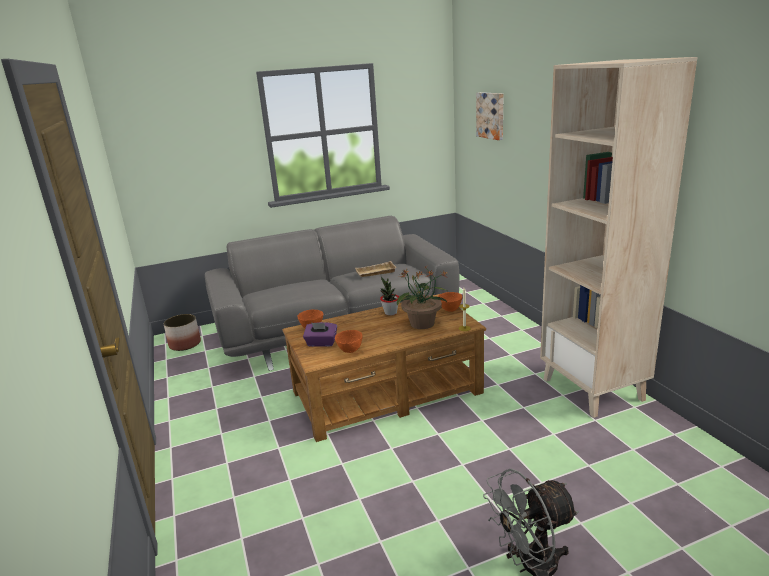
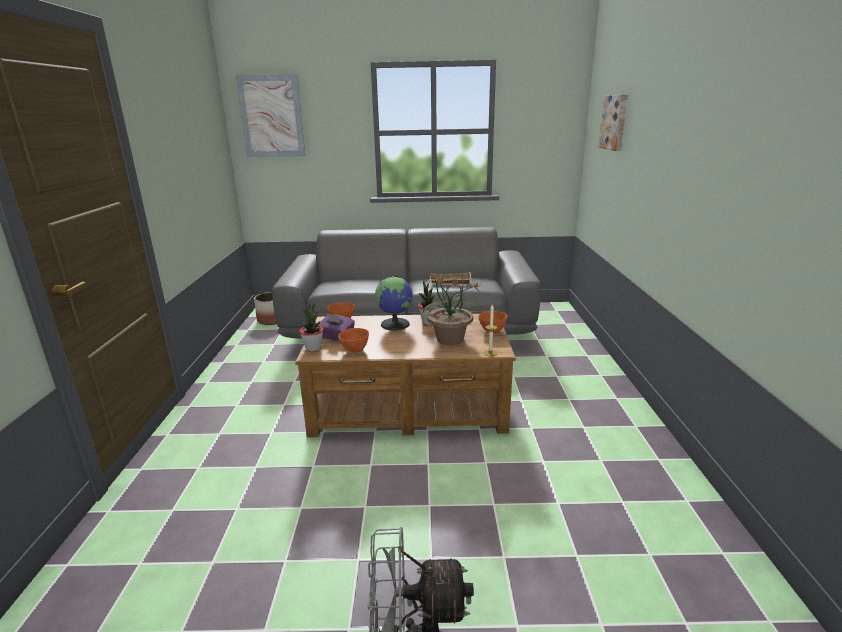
camera: 20 degrees right, 0 degrees up
(156, 132) = (271, 116): none -> picture
(310, 357) = (313, 348): none -> potted plant
(363, 320) = (395, 324): none -> globe
(593, 389) = (645, 464): beige bookcase -> none

